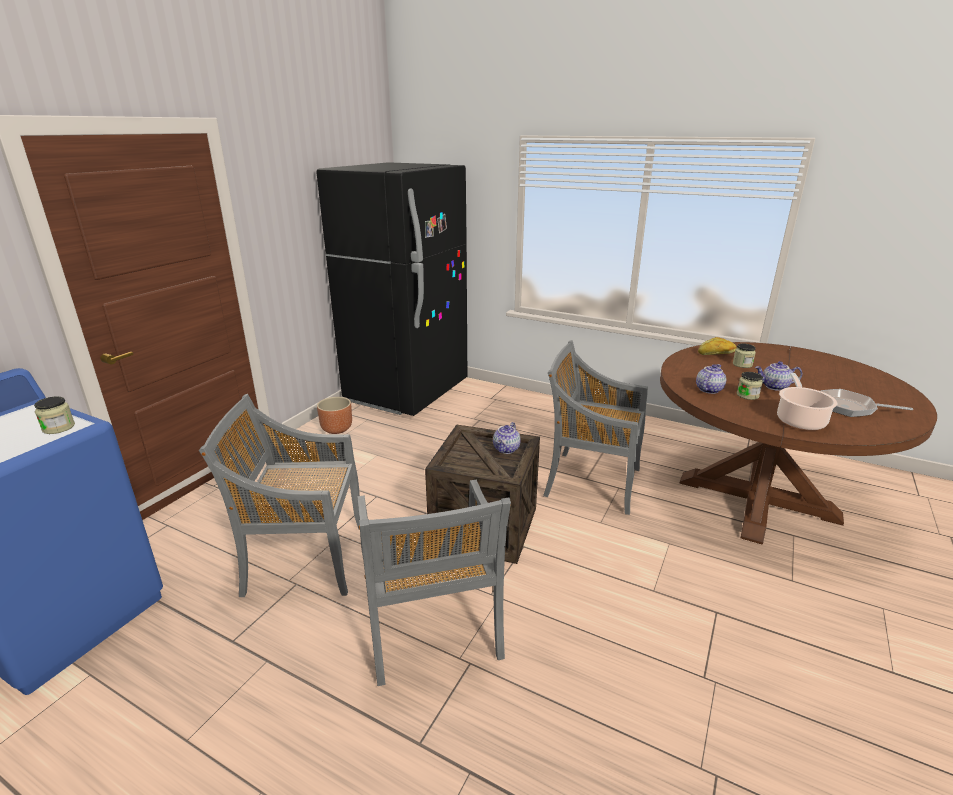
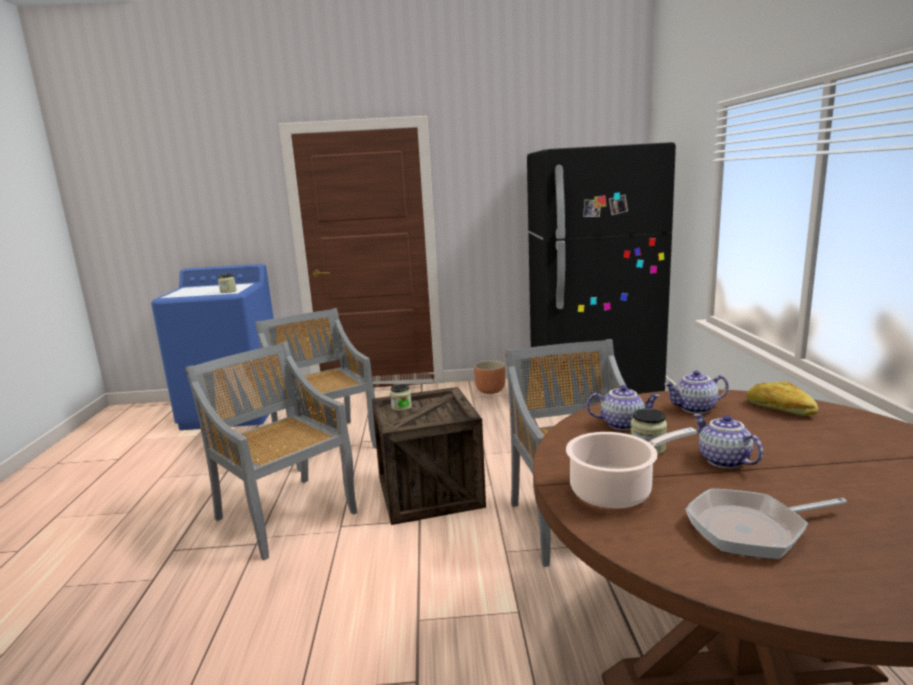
camera: 60 degrees right, 10 degrees down
(432, 627) = (285, 514): grey chair -> grey chair turned 90 degrees clockwise
(507, 449) = (444, 416): teapot -> teapot (695, 409)
(742, 364) = (772, 429): jar -> jar (401, 407)
(850, 407) = (752, 529): frying pan -> frying pan turned 90 degrees counterclockwise

